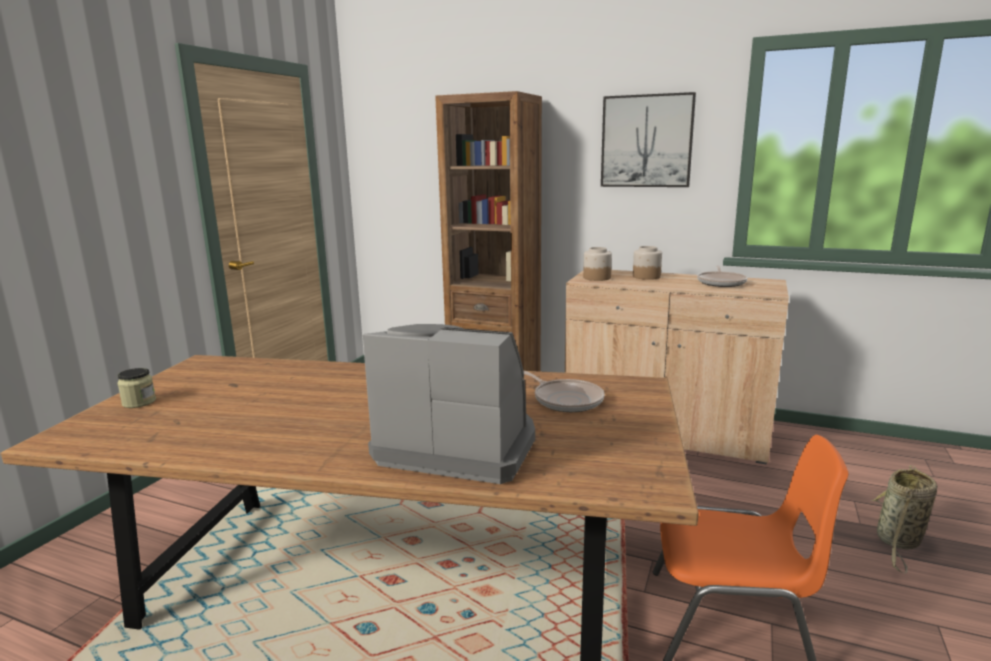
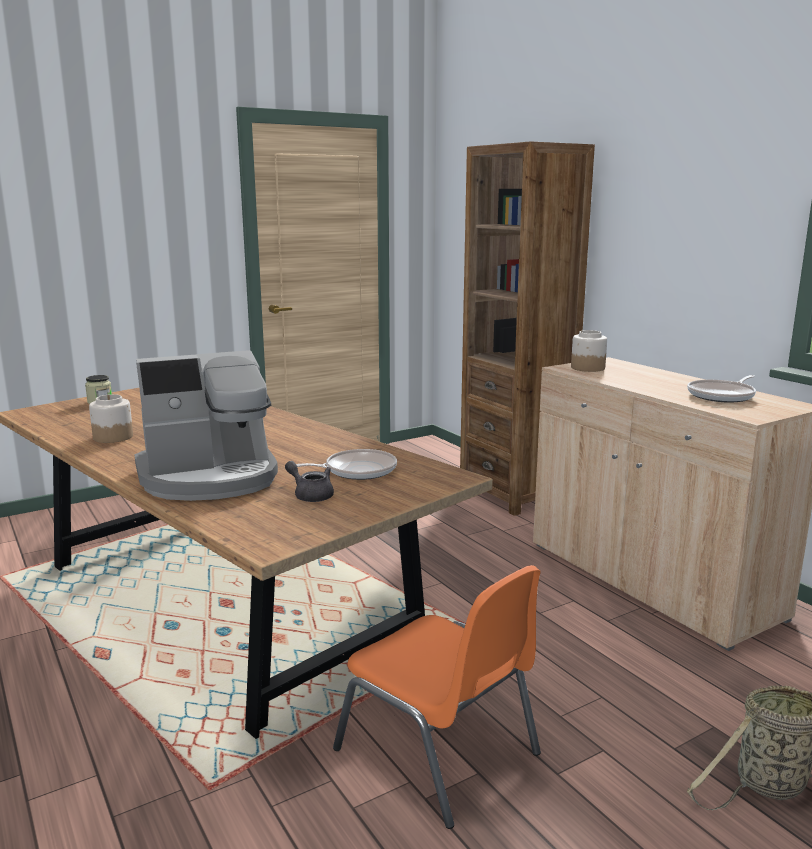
camera: 35 degrees right, 0 degrees up
(458, 445) = (210, 477): coffee machine -> coffee machine turned 105 degrees clockwise
(566, 400) = (357, 470): frying pan -> frying pan turned 105 degrees counterclockwise
(582, 432) = (311, 495): none -> grey teapot
(646, 141) = (699, 202): picture -> none
(646, 276) = (648, 375): jar -> jar (113, 437)

